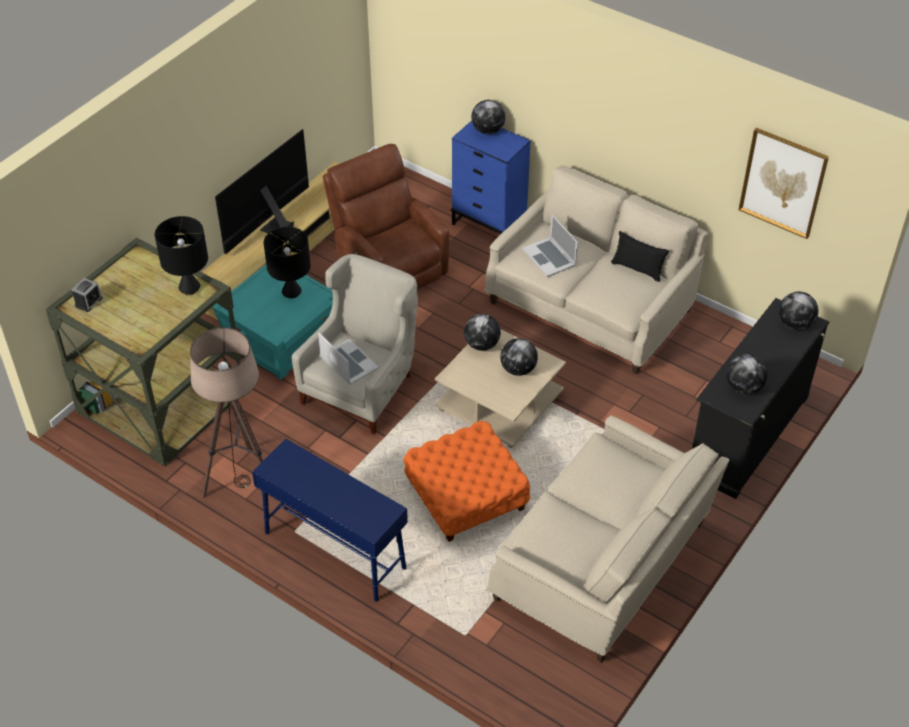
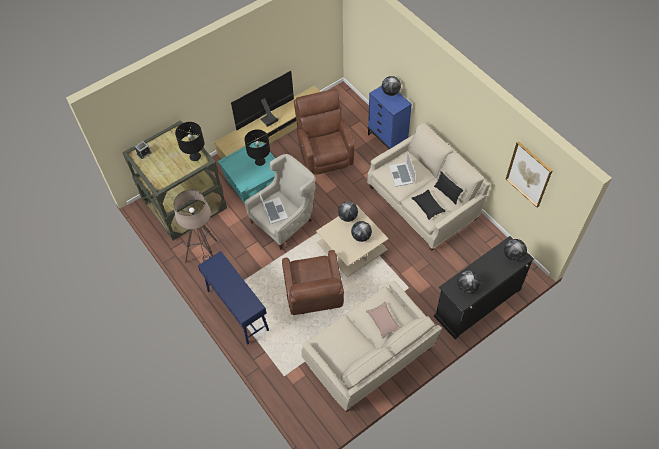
camera: 20 degrees right, 10 degrees up
(466, 495) = (314, 298): orange ottoman -> brown armchair
(614, 293) = (428, 206): none -> black pillow
(618, 483) = (383, 321): none -> beige pillow

